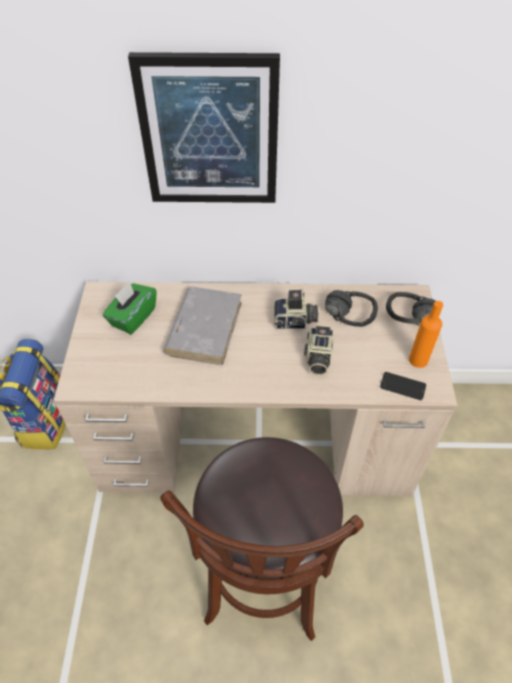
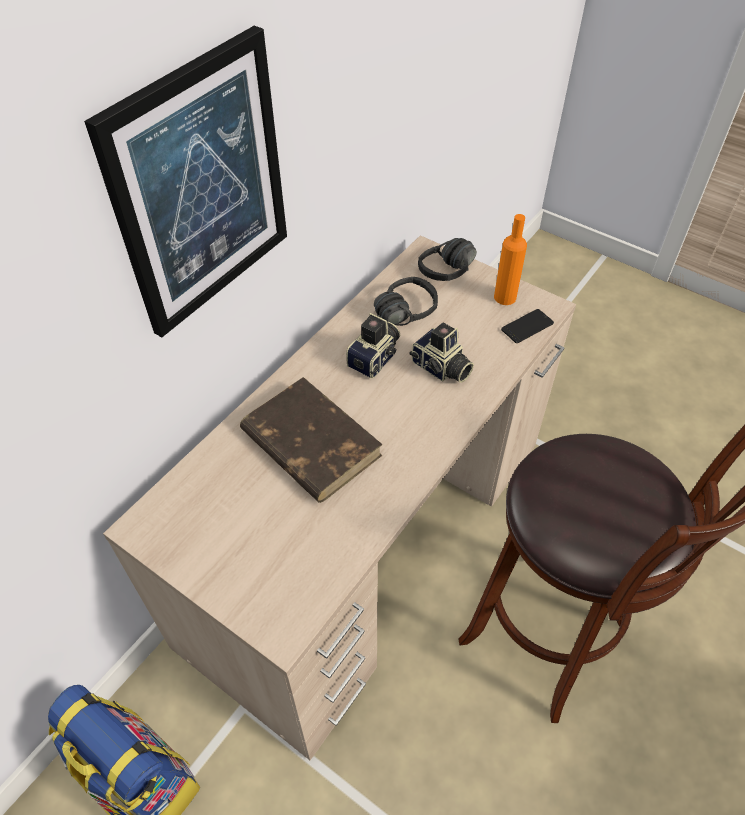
camera: 55 degrees left, 0 degrees up
(133, 317) = (224, 508): green tissue box -> none
(204, 327) = (310, 442): grey book -> brown book

